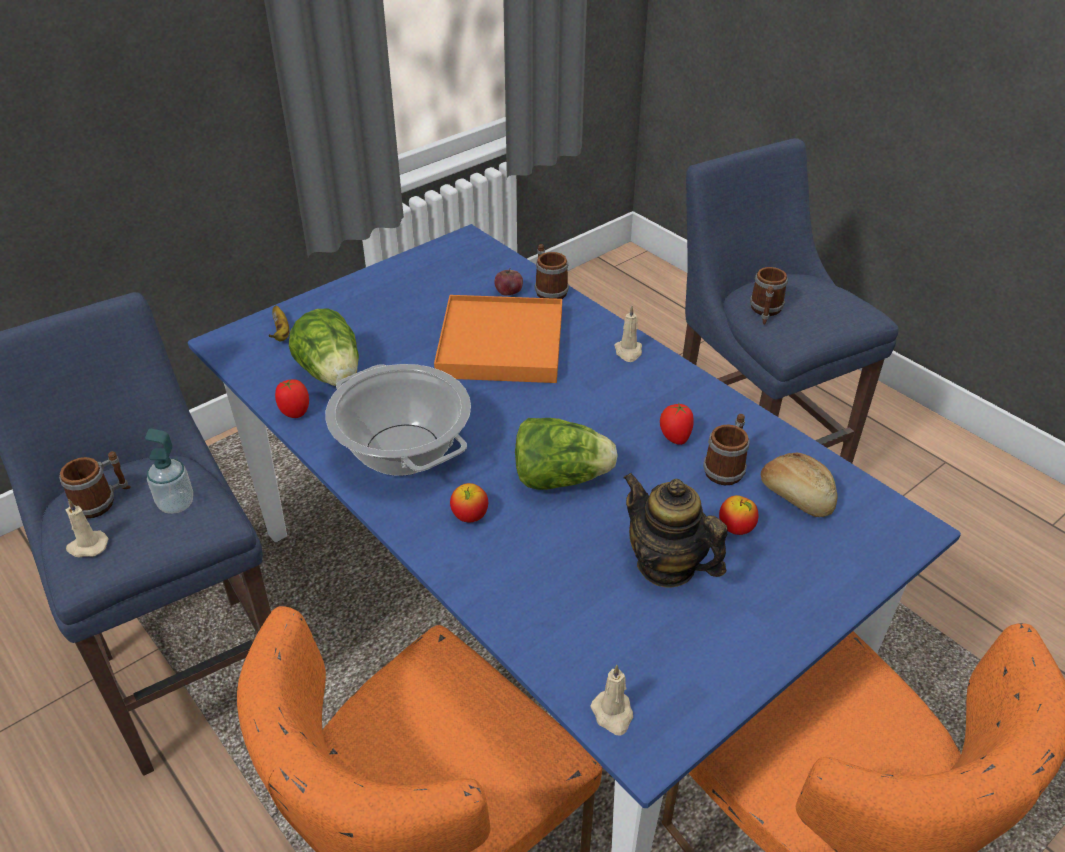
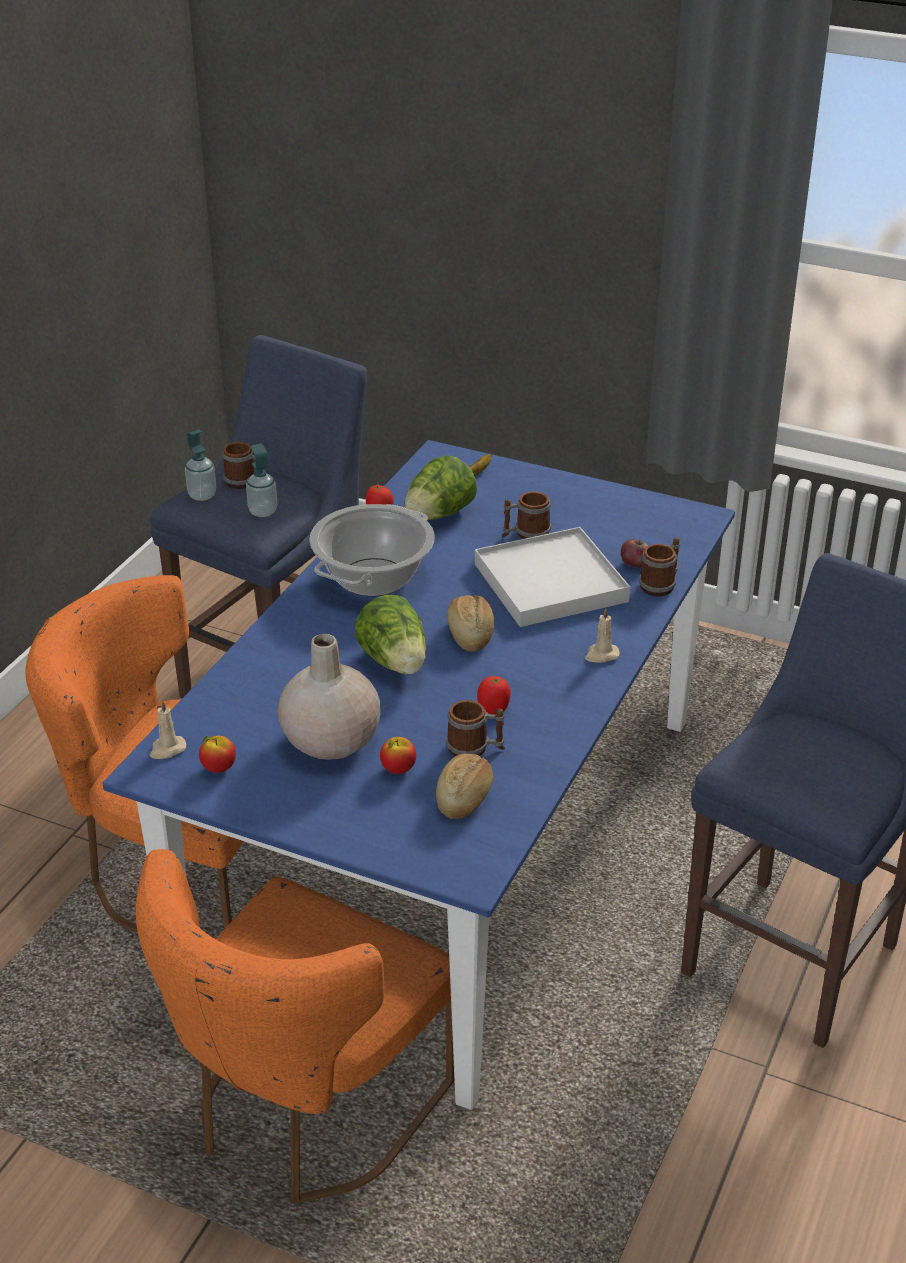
camera: 65 degrees right, 5 degrees down
(87, 546) = (202, 495): beige candle -> soap dispenser
(470, 517) = (320, 631): apple -> apple (218, 768)
(501, 344) = (550, 583): orange tray -> white tray
(546, 415) = (470, 634): none -> bread
(666, 565) = (330, 741): teapot -> beige vase
(765, 311) = (777, 737): mug -> mug (526, 534)

